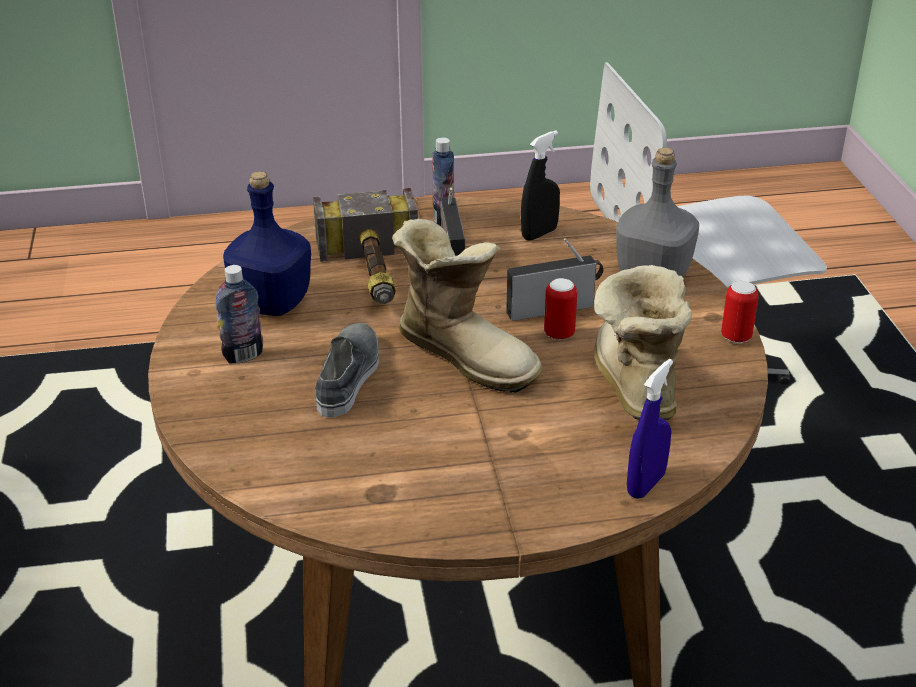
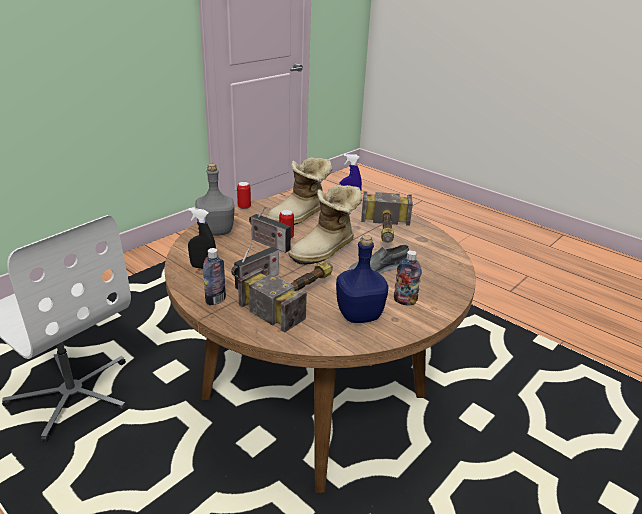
camera: 130 degrees left, 5 degrees down
(460, 460) = (385, 232): none -> hammer
(467, 354) = (326, 251): boot -> boot turned 135 degrees counterclockwise

